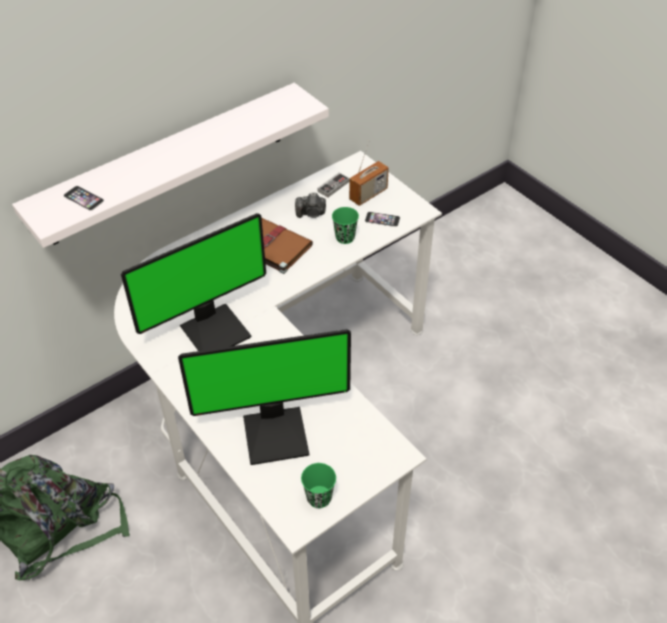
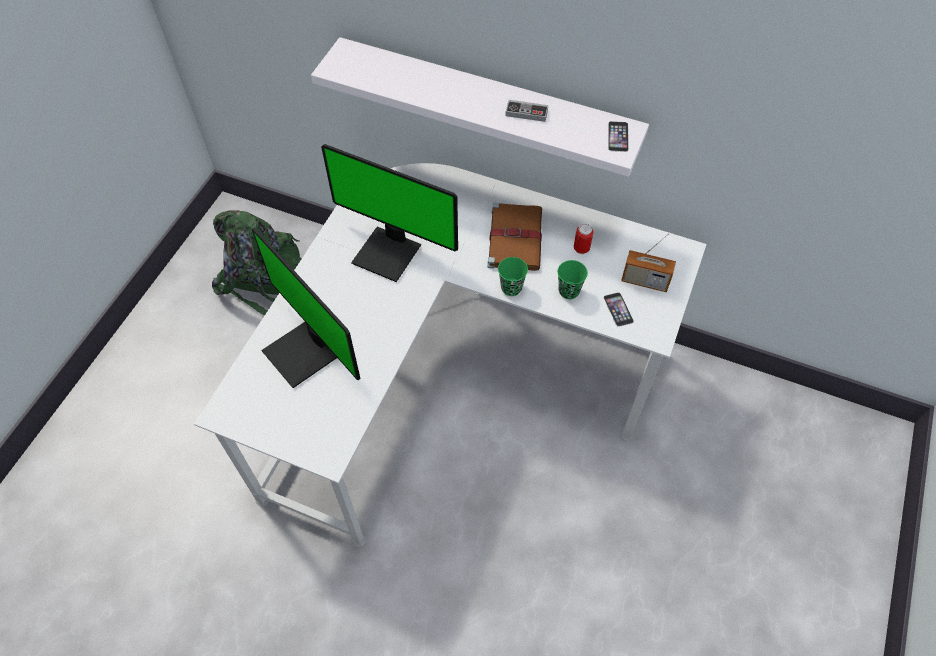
camera: 60 degrees right, 10 degrees up
(83, 198) = (374, 72): phone -> phone (618, 136)
(311, 213) = (581, 249): camera -> can
(319, 497) = (254, 417): green cup -> green cup (511, 288)
(333, 186) = (633, 247): game controller -> game controller (526, 112)

